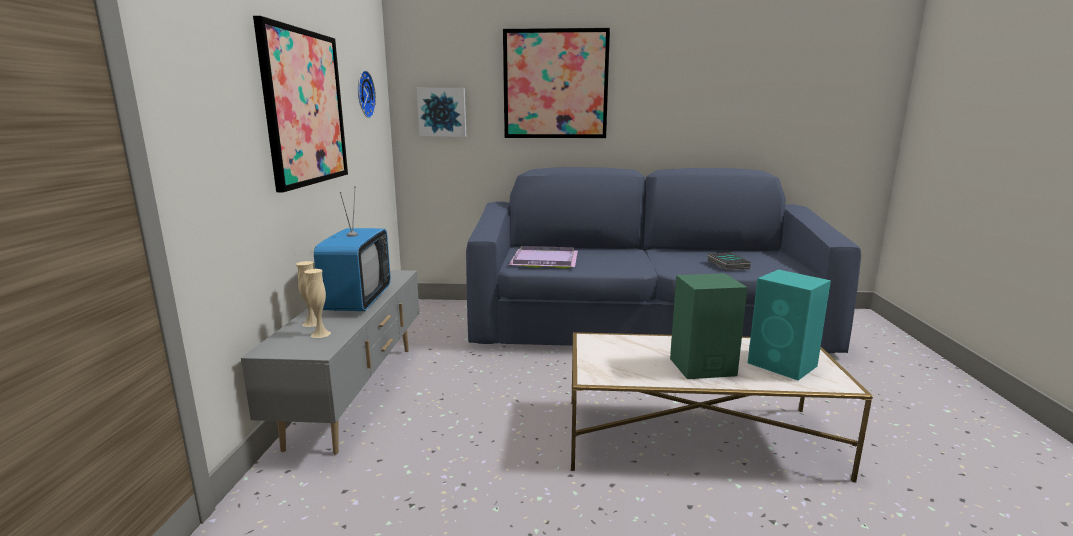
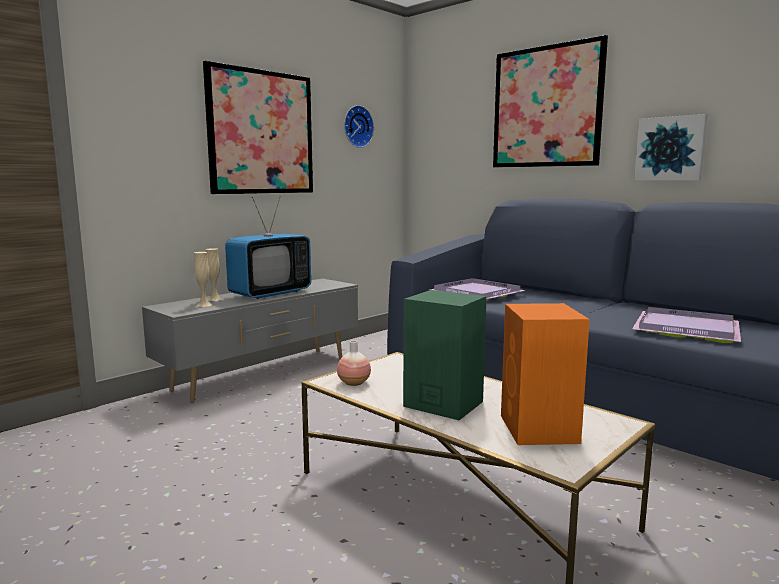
camera: 40 degrees right, 5 degrees down
(442, 112) = (444, 143): picture -> picture (670, 149)
(613, 372) = (354, 383): none -> vase
(727, 264) = (684, 328): book -> purple tray
(783, 365) = (539, 430): turquoise speaker -> orange speaker

